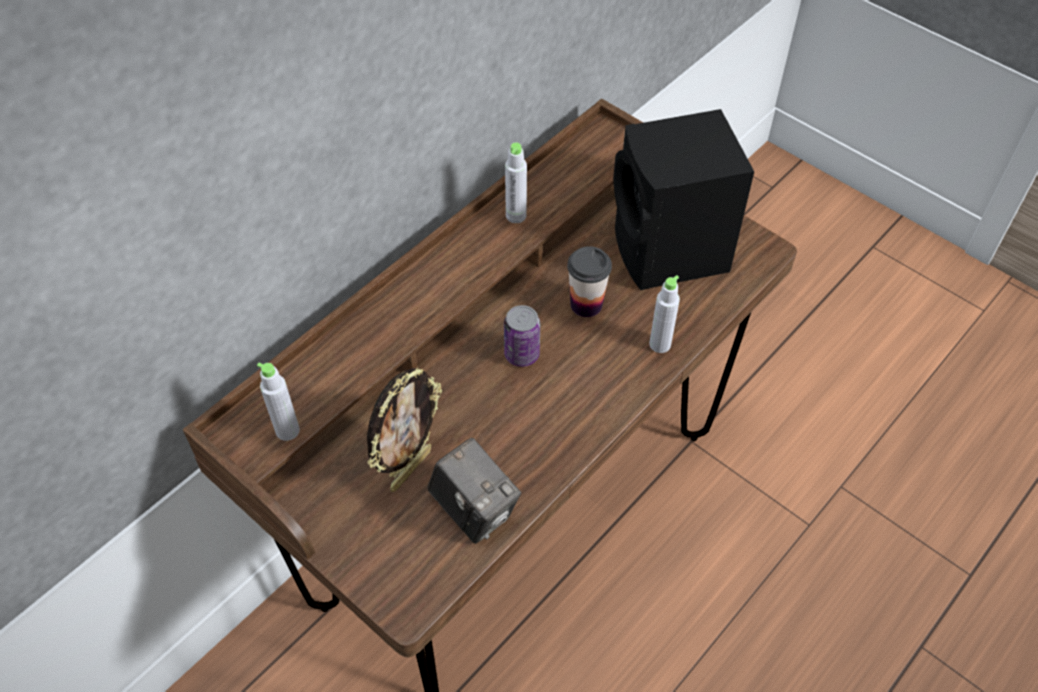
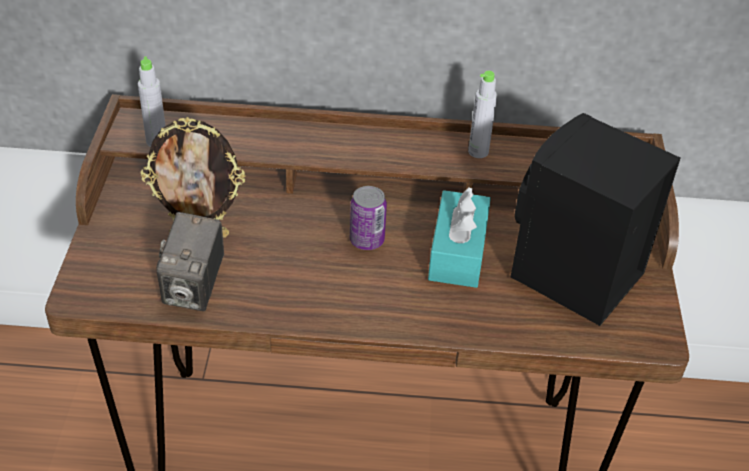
camera: 50 degrees right, 10 degrees down
(586, 304) = (457, 252): cup -> turquoise tissue box
(660, 344) = (467, 319): grey bottle -> none

